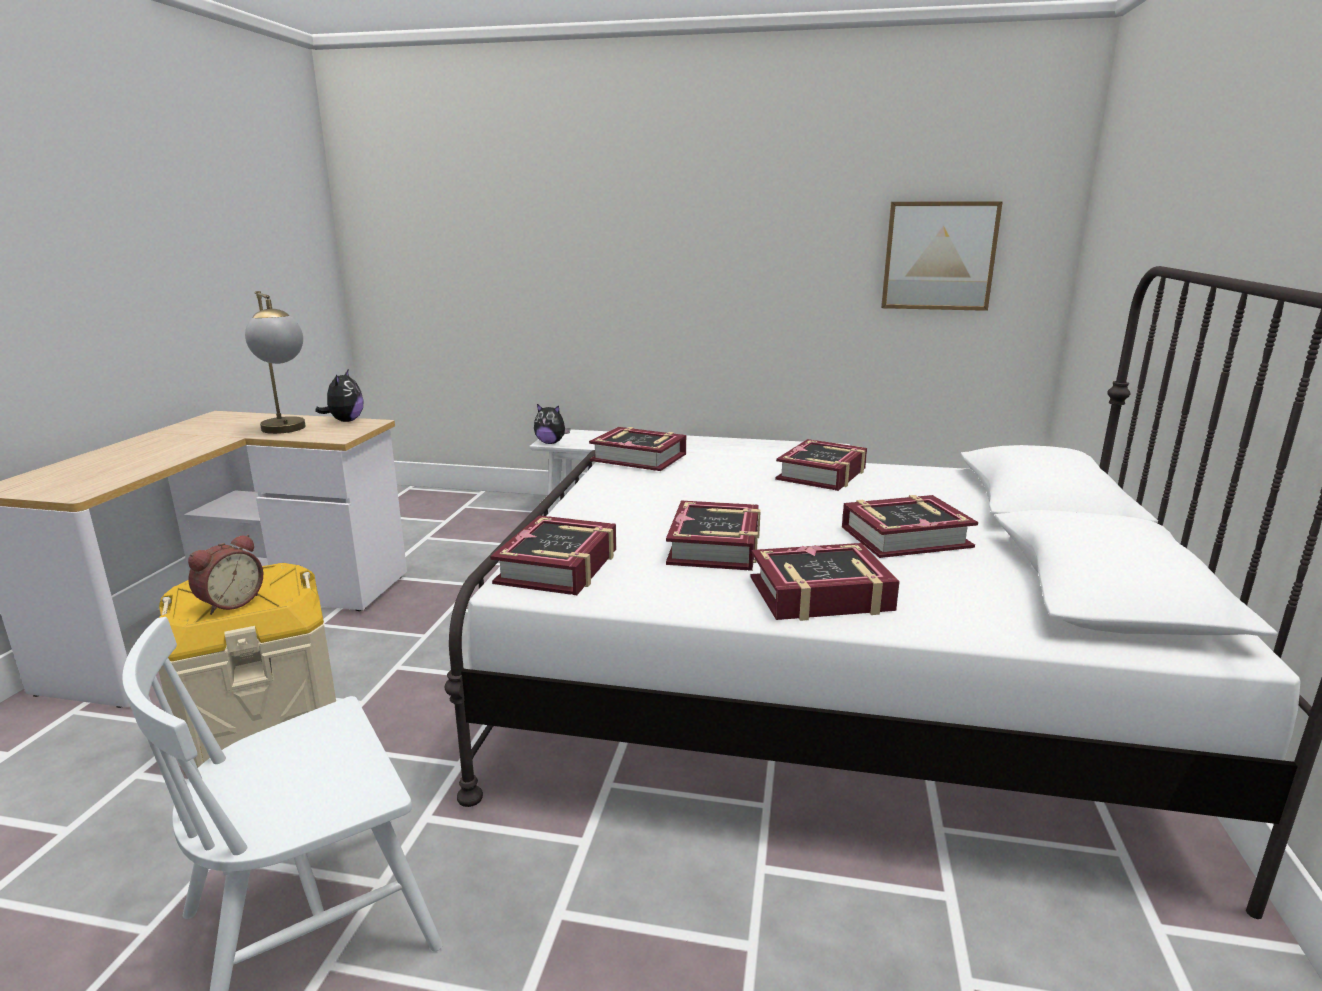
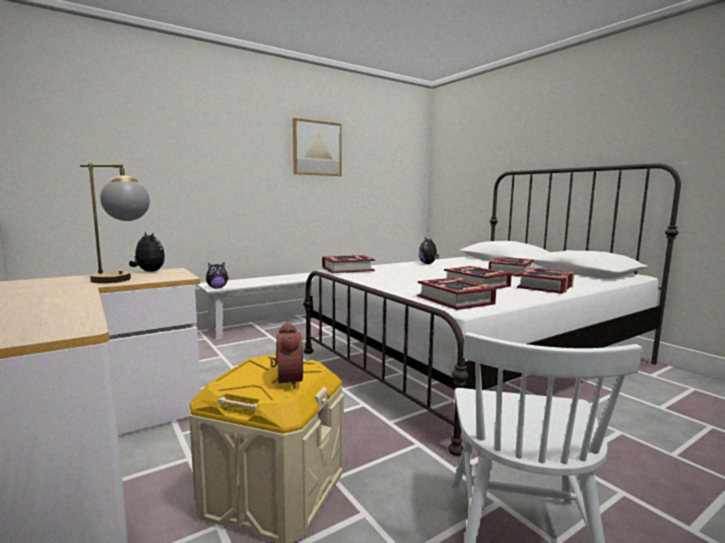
camera: 45 degrees left, 10 degrees down
(822, 474) = (428, 264): book -> plush toy
(939, 256) = (385, 177): picture -> picture (317, 148)

